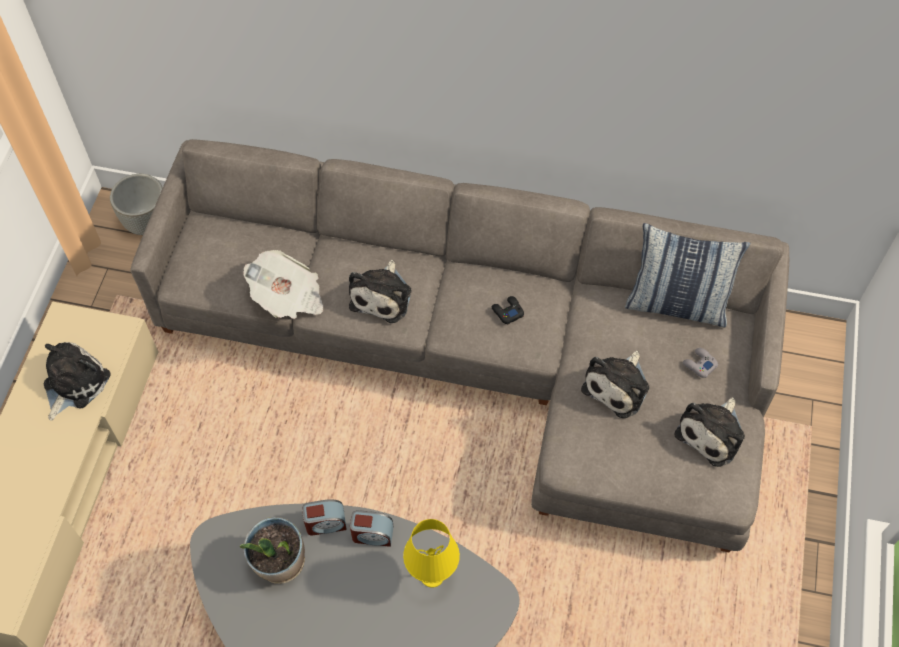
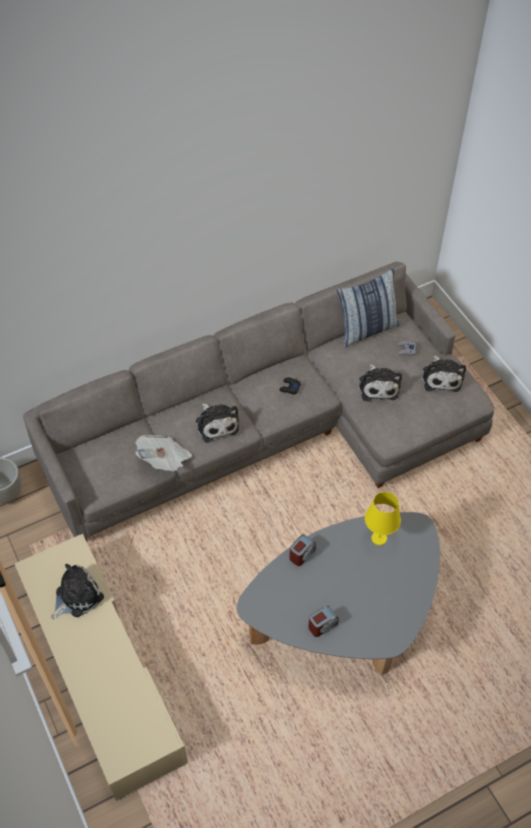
camera: 40 degrees left, 5 degrees down
(73, 383) = (76, 596): plush toy -> plush toy turned 60 degrees clockwise
(280, 563) = (299, 590): potted plant -> none
(372, 534) = (330, 542): alarm clock -> alarm clock (322, 625)

